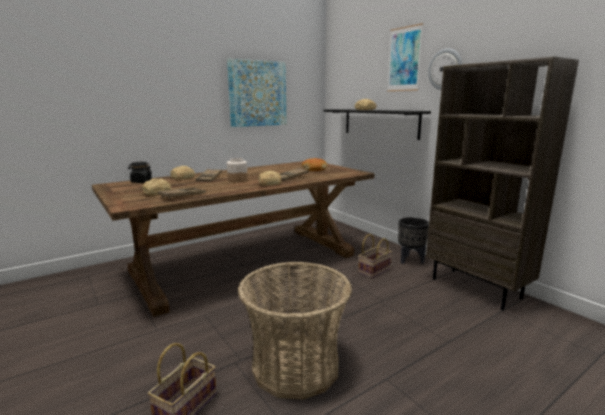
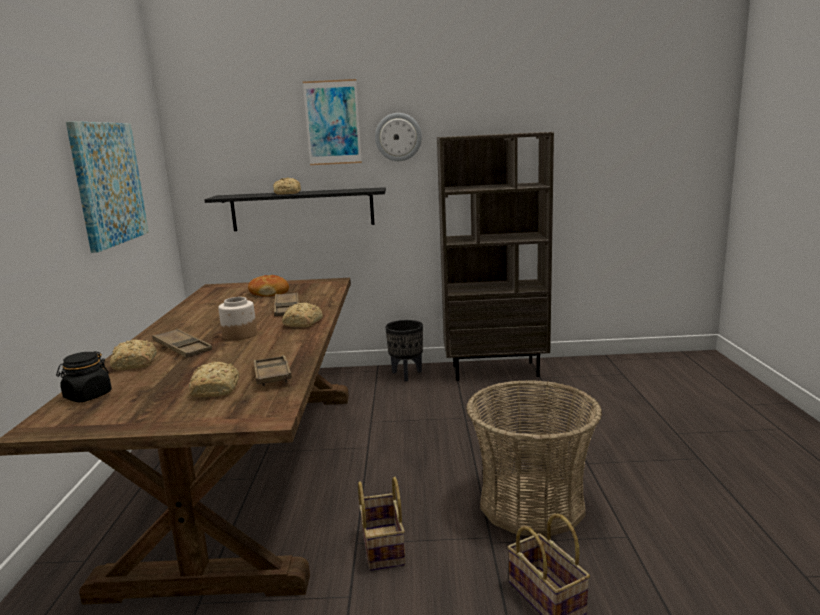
camera: 55 degrees left, 0 degrees up
(374, 270) = (400, 399): basket -> basket (381, 546)

